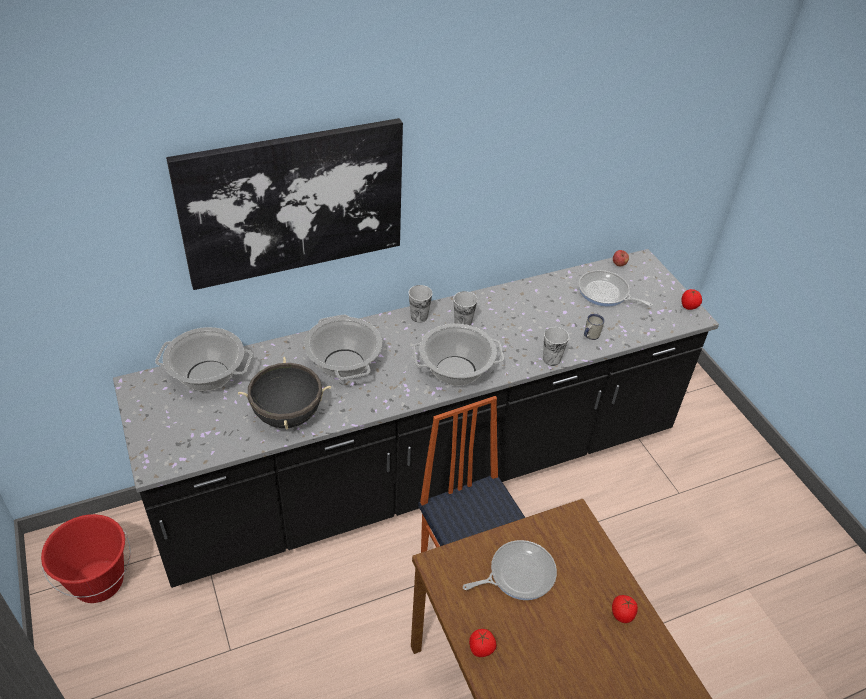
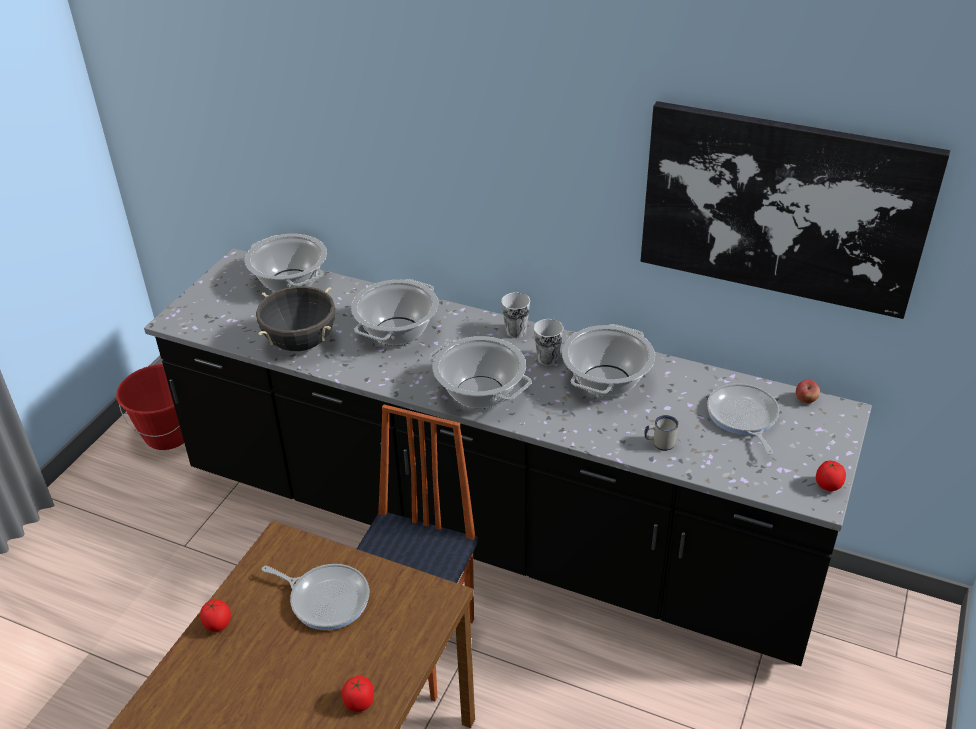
camera: 50 degrees right, 5 degrees down
(293, 203) = (397, 137): picture -> picture (782, 208)
(513, 316) = (606, 381): none -> cooking pot
(551, 359) = (585, 438): cup -> none

